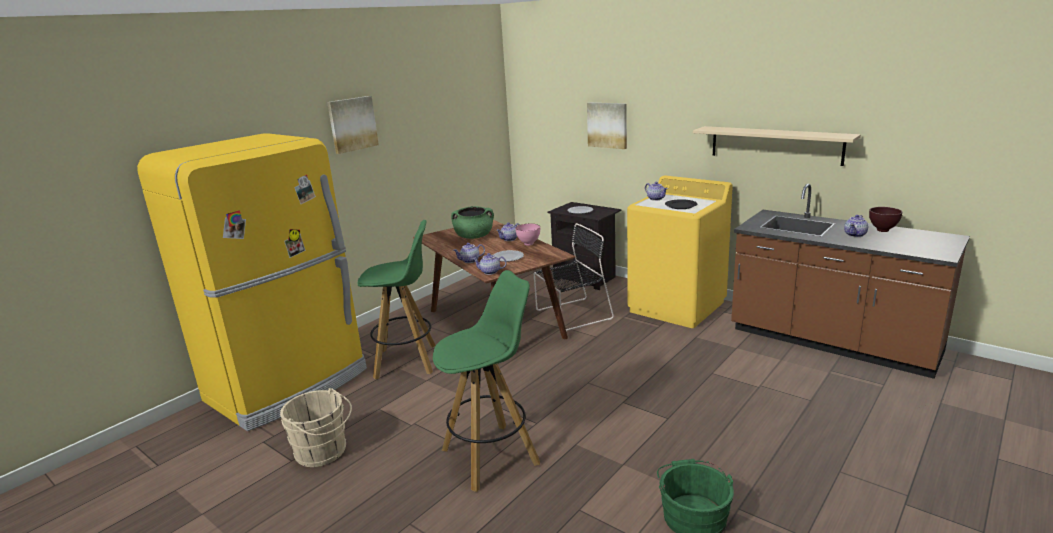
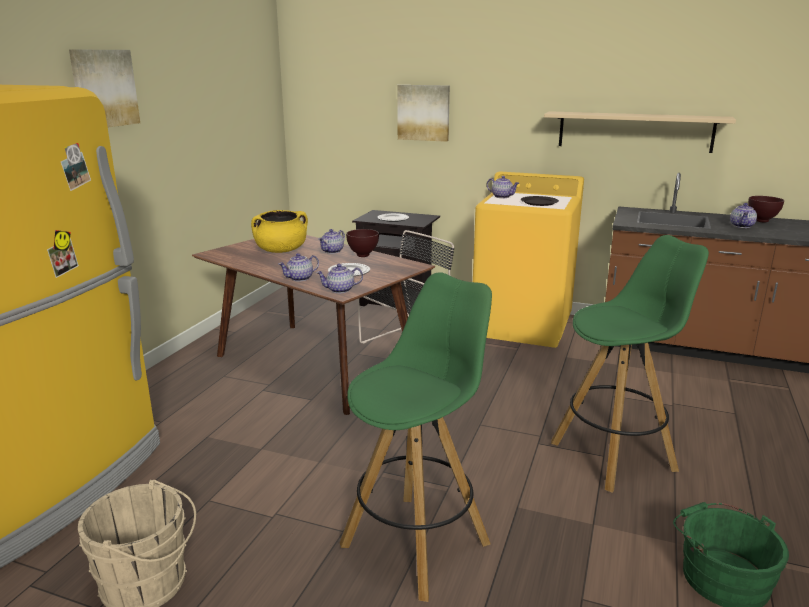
camera: 20 degrees left, 0 degrees up
(407, 361) = (218, 426): green stool -> green stool (614, 456)
(474, 237) = (281, 251): green cooking pot -> yellow cooking pot
(528, 244) = (362, 256): pink bowl -> brown bowl

